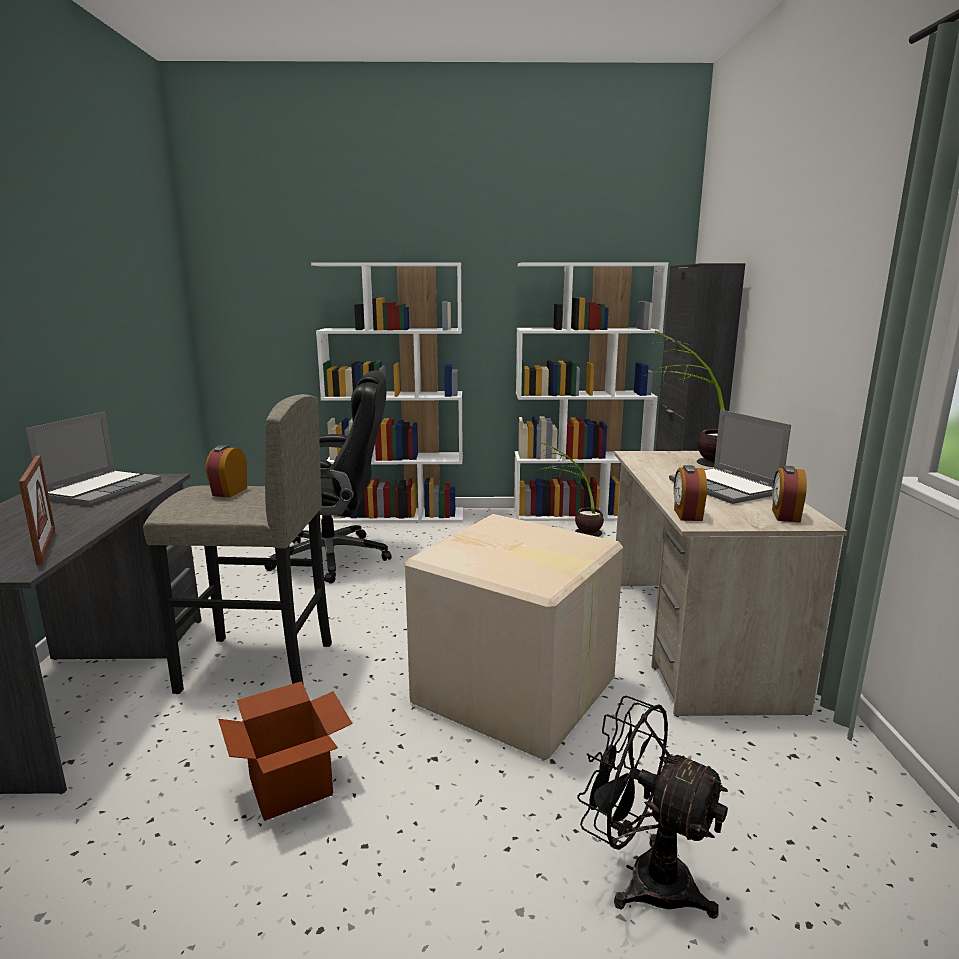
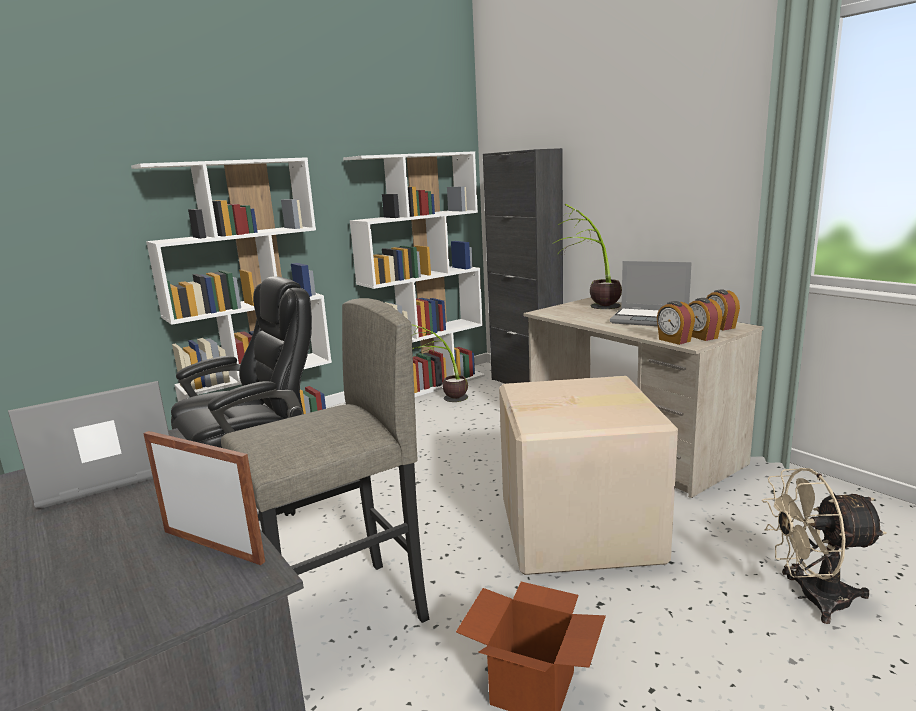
camera: 35 degrees left, 0 degrees up
(102, 489) = (105, 475): laptop -> laptop turned 105 degrees counterclockwise
(229, 492) = (304, 425): alarm clock -> alarm clock (701, 337)
(644, 876) = (812, 598): black fan -> beige fan

